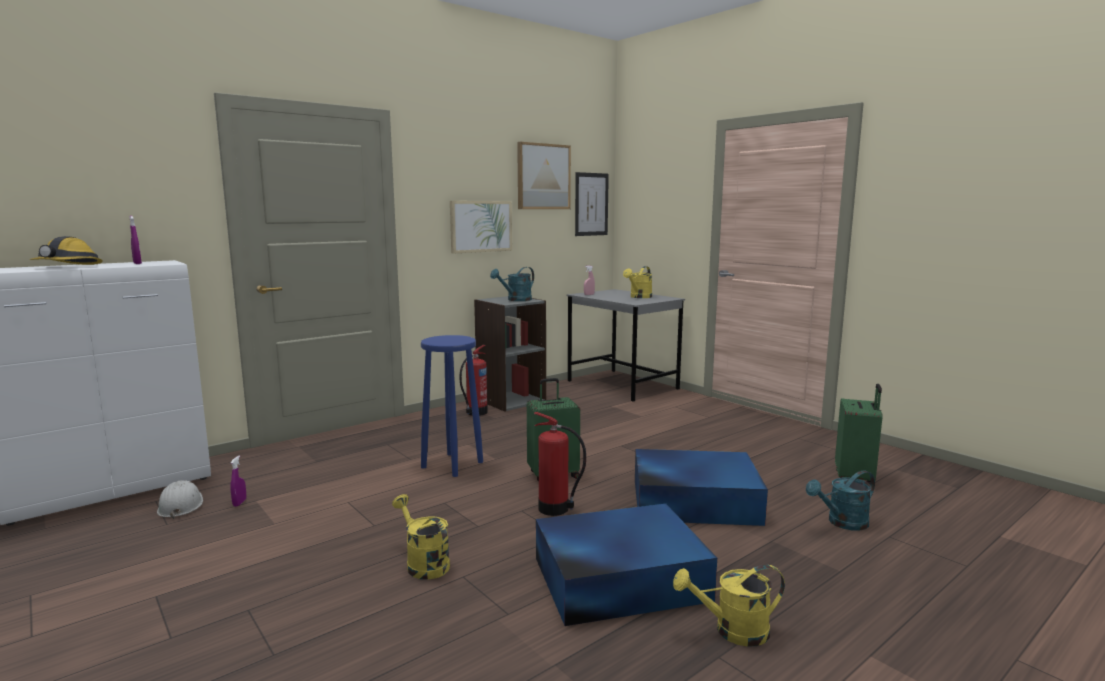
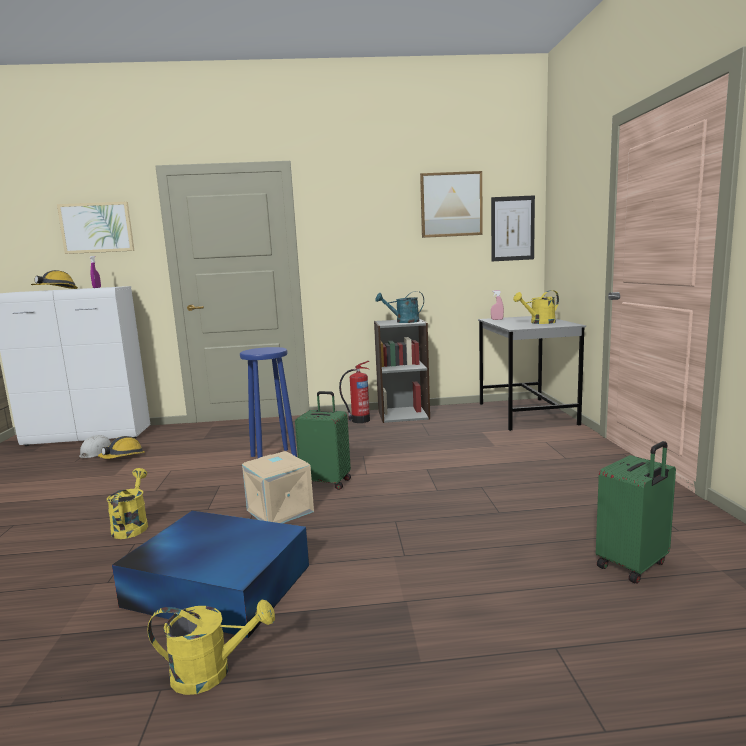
camera: 35 degrees right, 0 degrees up
(239, 503) = (123, 457): purple spray bottle -> hard hat
(481, 226) = (381, 255): picture -> picture (97, 228)
(555, 509) = (278, 511): fire extinguisher -> beige storage box
(692, 501) = (400, 536): blue storage box -> none
(732, 631) = (212, 672): yellow watering can -> yellow watering can turned 150 degrees clockwise
(842, 523) = (521, 610): turquoise watering can -> none

